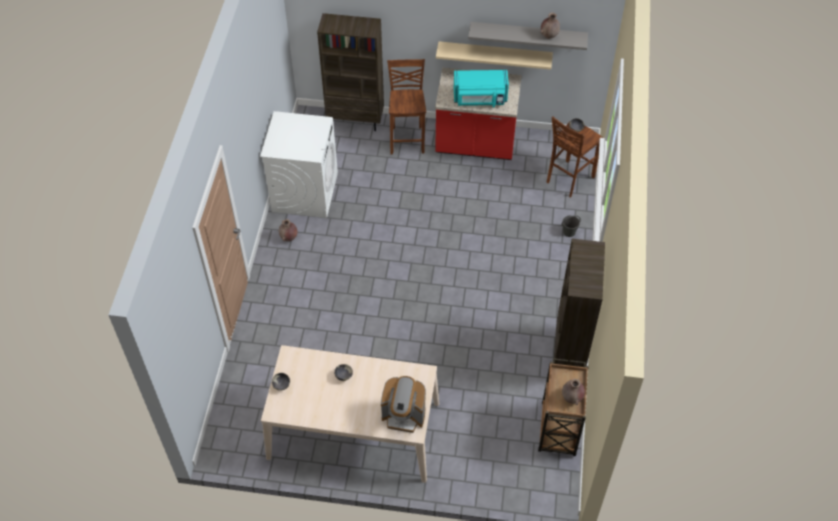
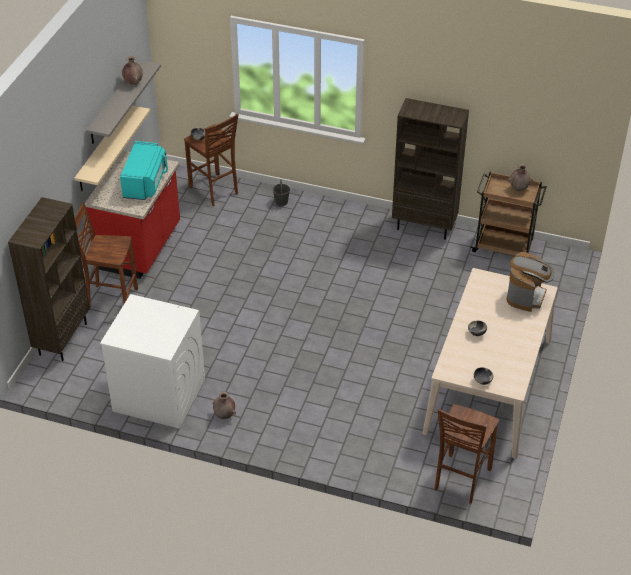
camera: 80 degrees left, 10 degrees down
(236, 416) = (460, 480): none -> brown stool

